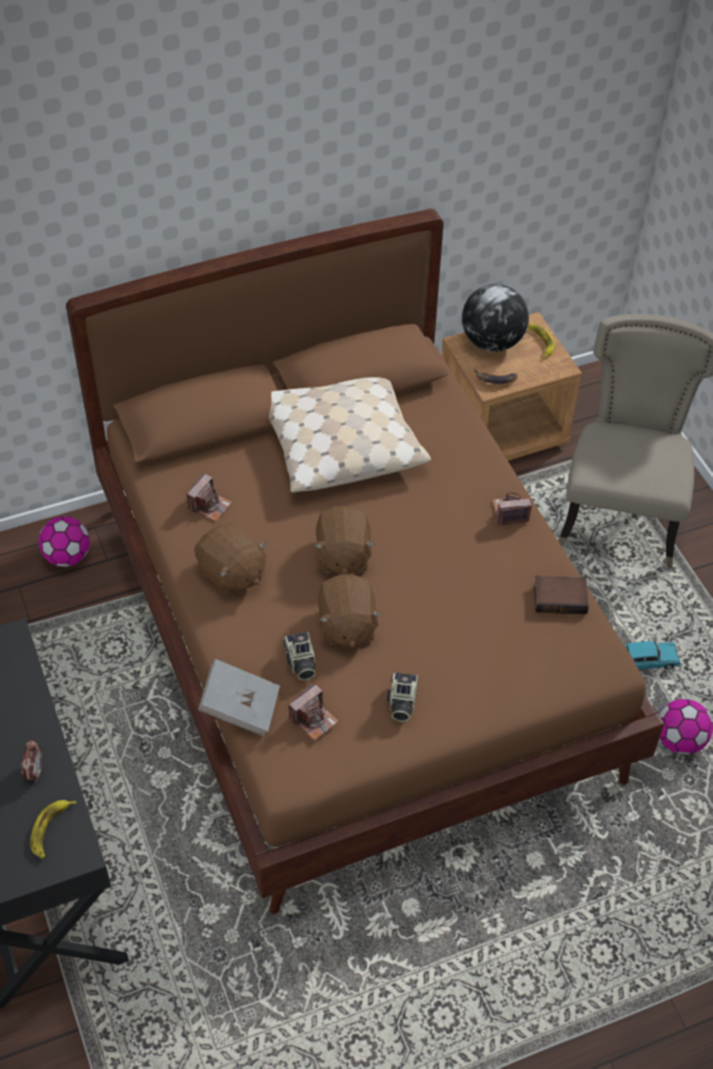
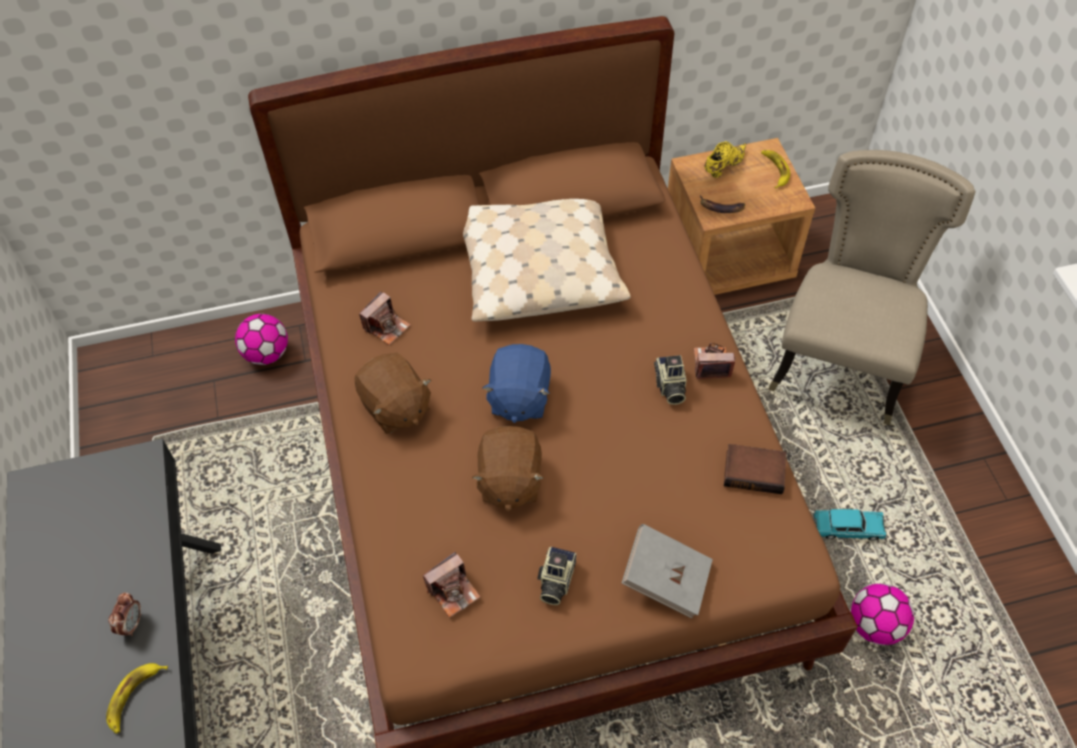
camera: 10 degrees right, 5 degrees up
(240, 707) = (376, 566): grey book -> grey book (666, 579)
(300, 663) = (450, 520): camera -> camera (669, 386)
(342, 555) = (518, 397): brown plush toy -> blue plush toy
(492, 342) = (722, 167): globe -> yellow shoe

